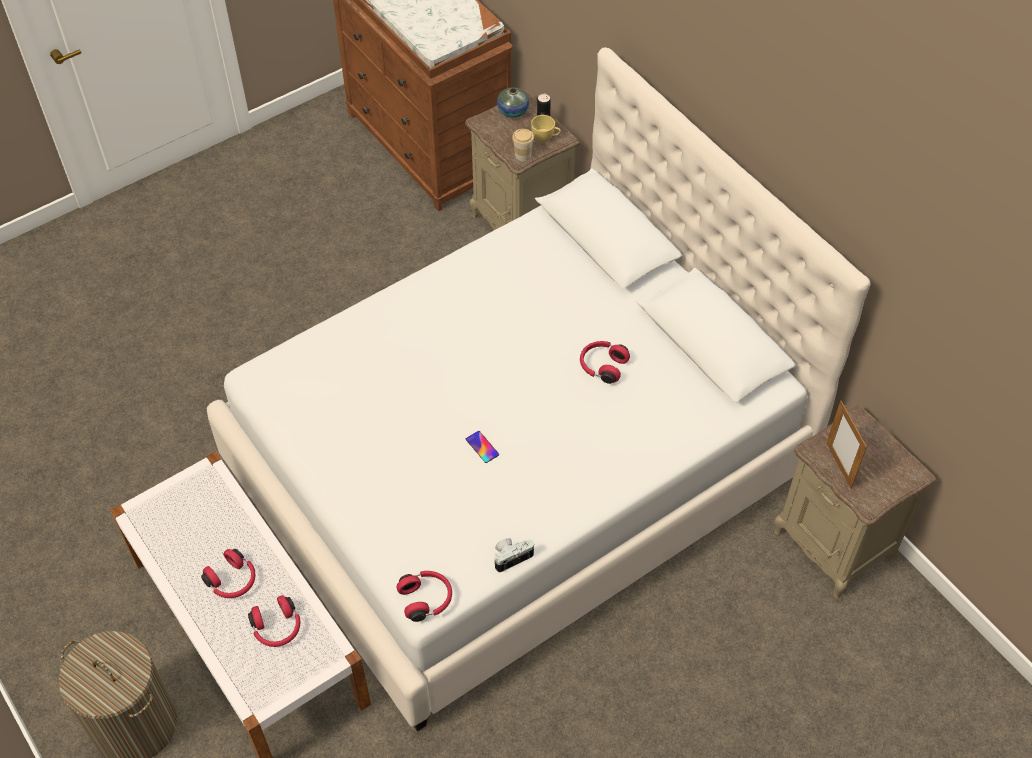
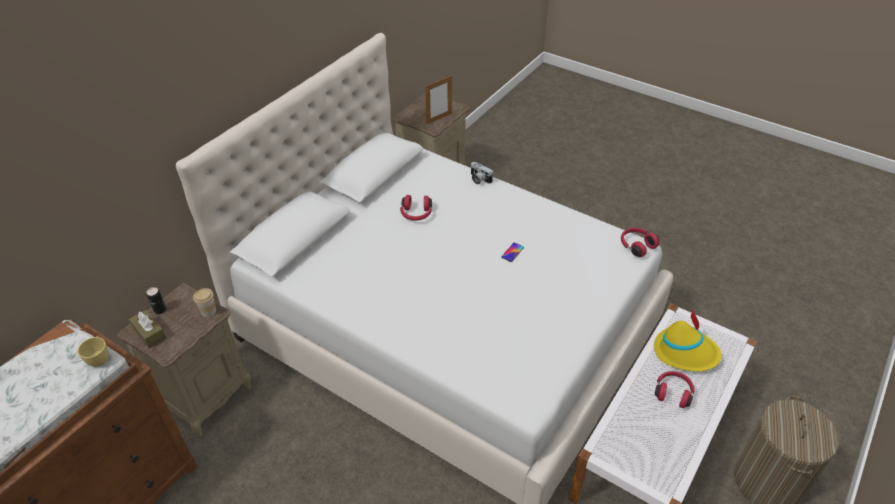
camera: 110 degrees left, 10 degrees down
(277, 628) = (685, 352): red headphones -> yellow hat
(511, 556) = (581, 218): camera -> camera (479, 179)
(513, 111) = (150, 333): vase -> brown tissue box
(545, 138) = (184, 302): yellow cup -> yellow cup (99, 358)

